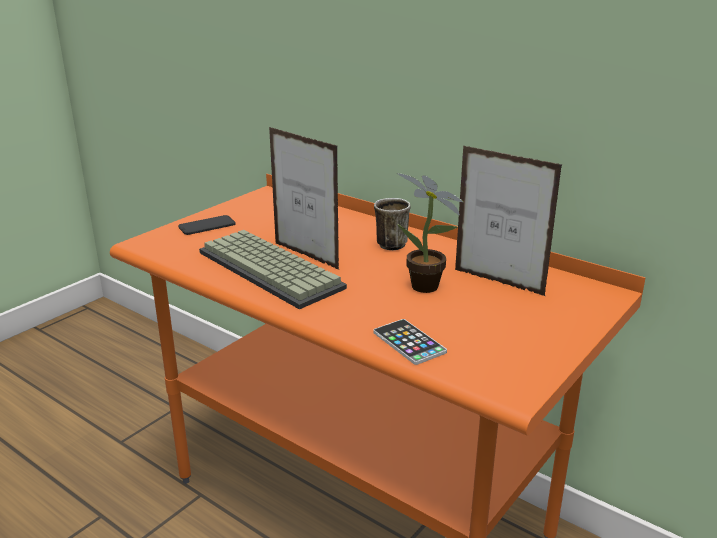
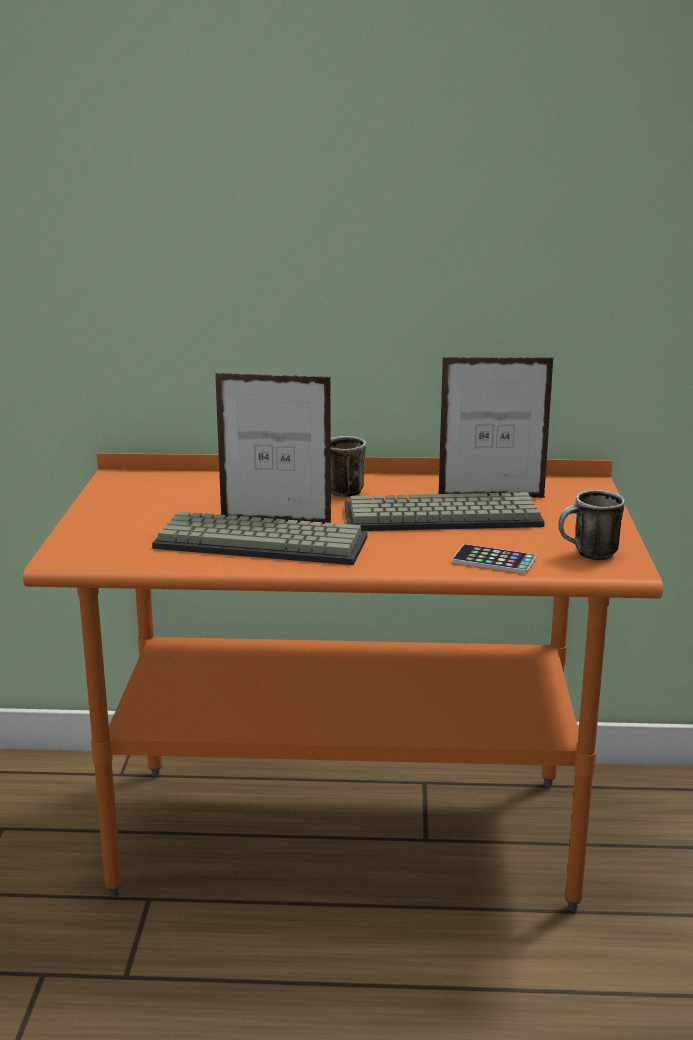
camera: 35 degrees left, 5 degrees down
(207, 226) = (107, 523): phone -> none
(428, 288) = (440, 518): potted plant -> keyboard
(498, 366) = (588, 555): none -> mug

